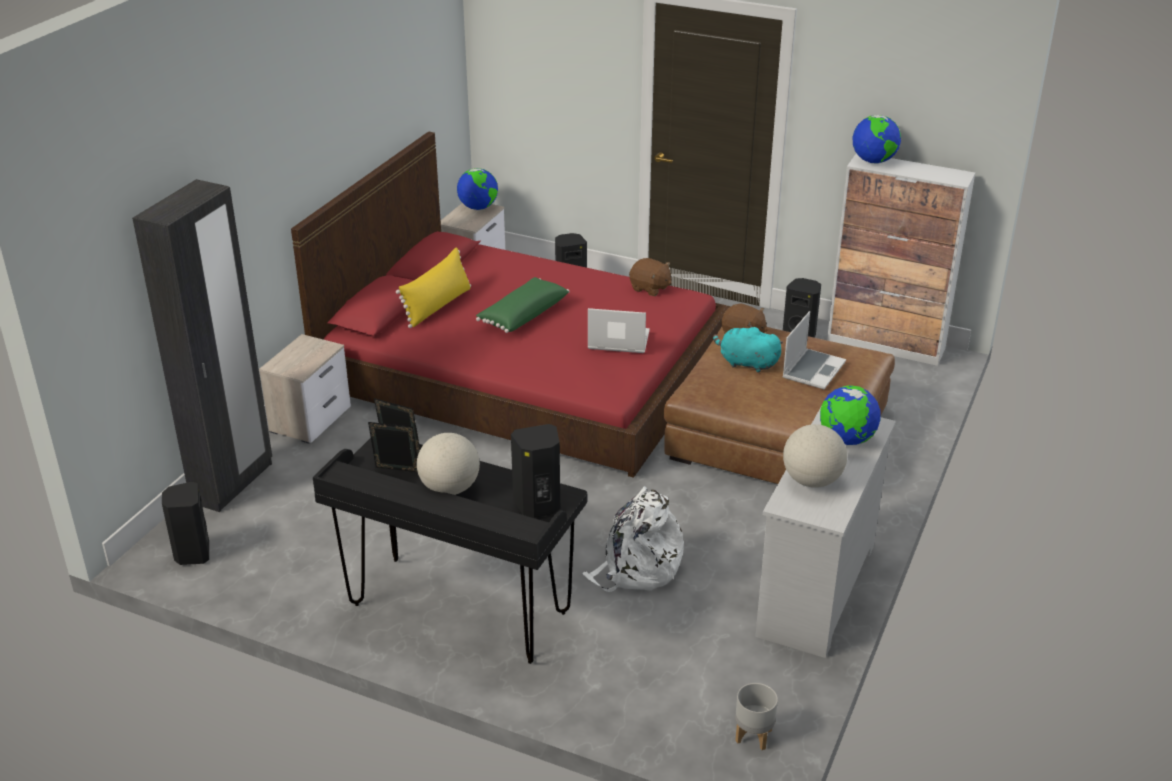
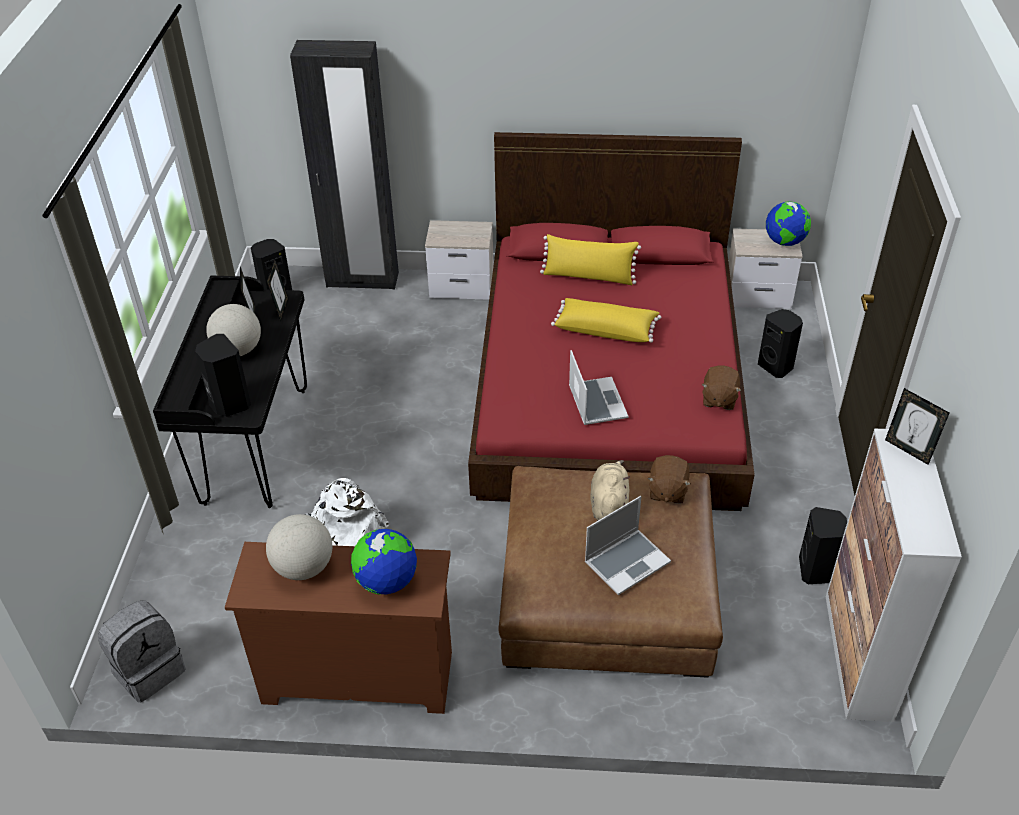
camera: 70 degrees right, 10 degrees up
(522, 315) = (606, 329): green pillow -> yellow pillow
(746, 363) = (609, 504): turquoise plush toy -> beige plush toy
(752, 735) = (149, 670): grey planter -> grey backpack
(813, 369) = (627, 561): laptop -> laptop turned 45 degrees counterclockwise
(816, 590) = (357, 677): white dresser -> brown dresser
(874, 161) = (908, 450): globe -> picture frame

